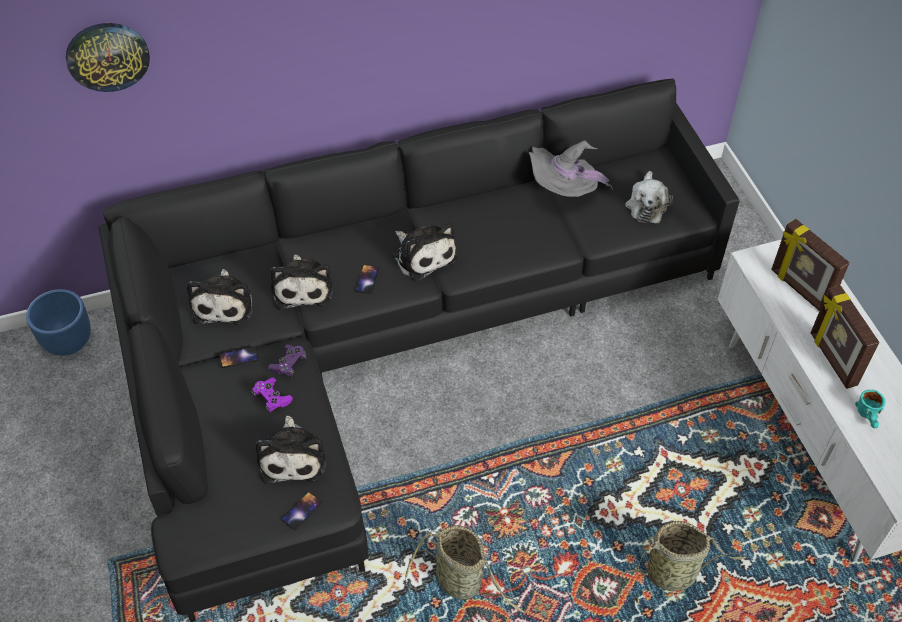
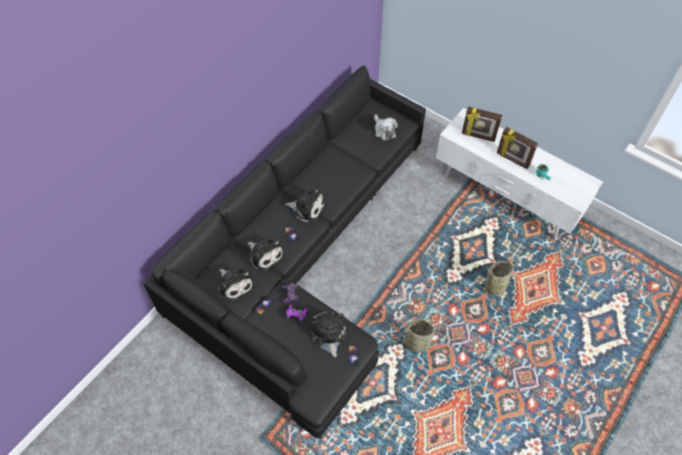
camera: 35 degrees left, 5 degrees up
(69, 342) = (145, 352): blue planter -> none
(107, 56) = (135, 193): wall clock -> none
(293, 456) = (328, 334): plush toy -> plush toy turned 150 degrees counterclockwise
(564, 190) = (344, 143): grey hat -> none

